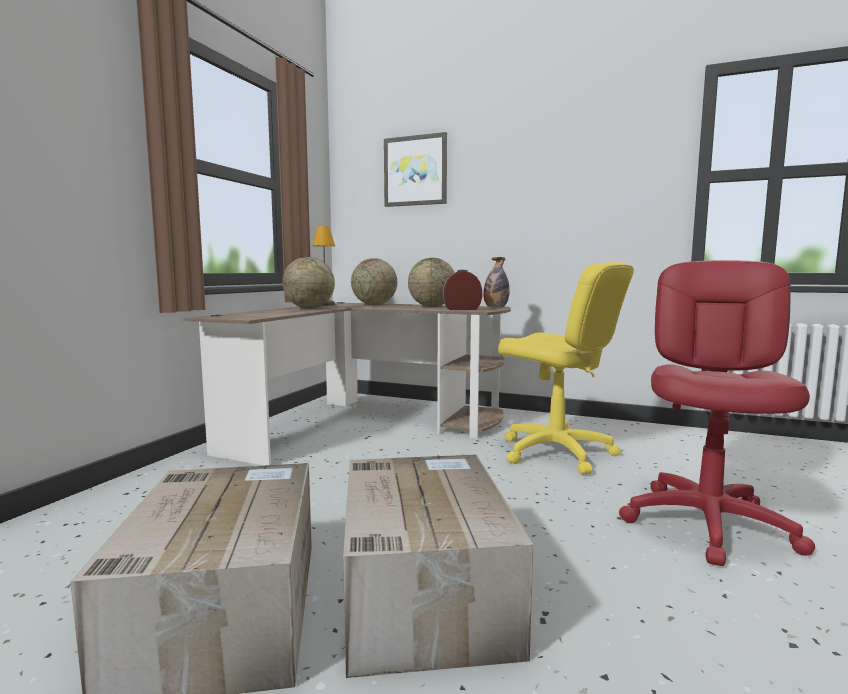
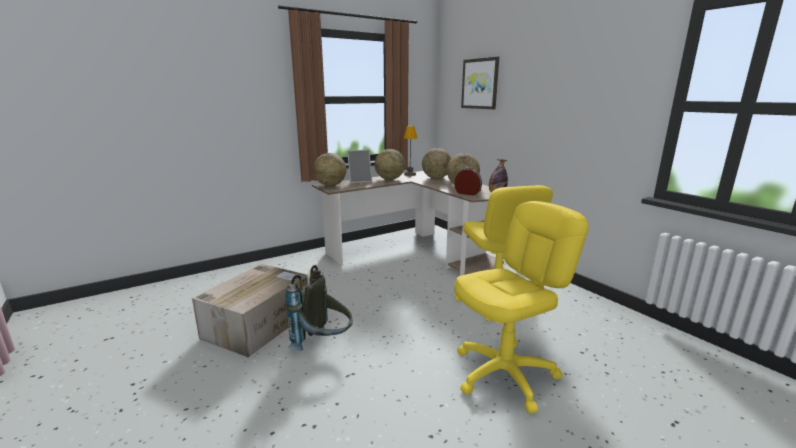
camera: 35 degrees right, 10 degrees up
(227, 315) = (330, 185): none -> globe
(266, 311) = (360, 181): none -> picture frame
(423, 589) = (324, 344): cardboard box -> grey backpack
(708, 524) = (505, 374): red office chair -> yellow office chair

